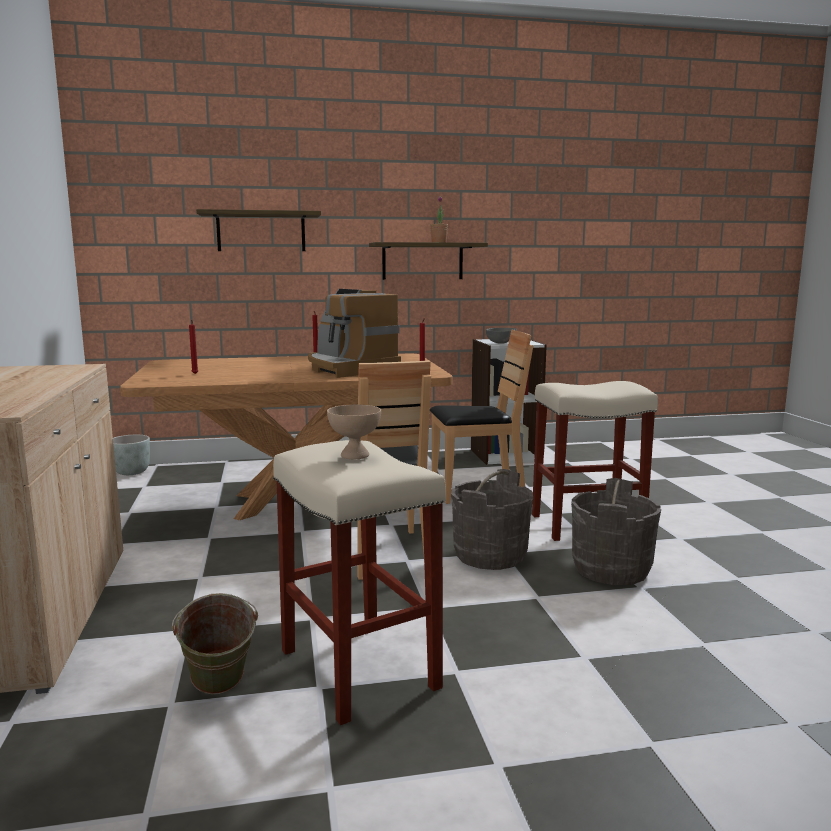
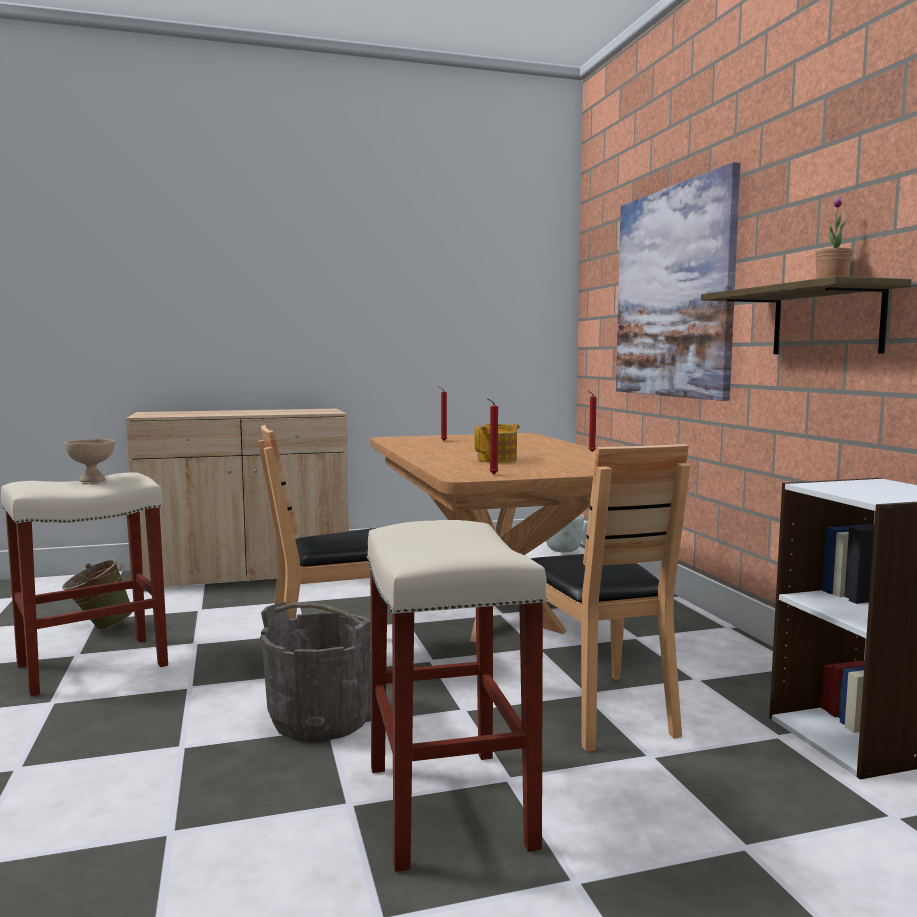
camera: 85 degrees right, 5 degrees down
(261, 232) = (673, 293): shelf -> picture
(348, 369) = (498, 460): coffee machine -> teapot
(501, 343) = (836, 486): grey bowl -> none
(611, 569) = (246, 811): grey bucket -> none

